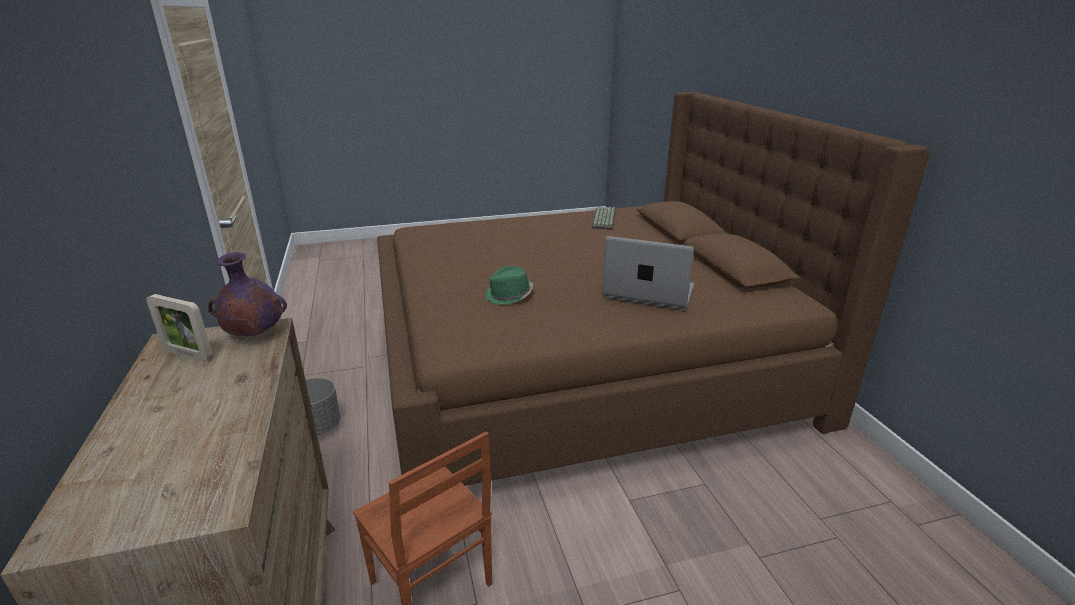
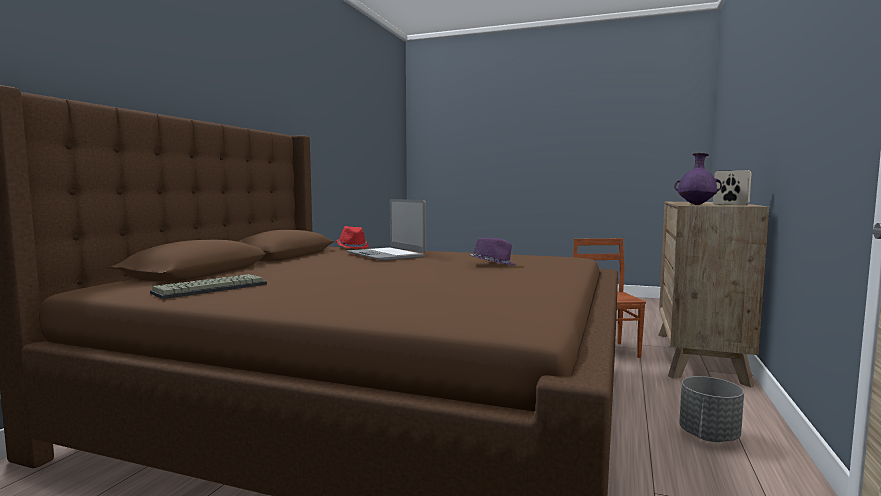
camera: 145 degrees left, 20 degrees down
(509, 296) = (492, 264): green hat -> purple hat
(753, 311) = (353, 247): none -> red hat

